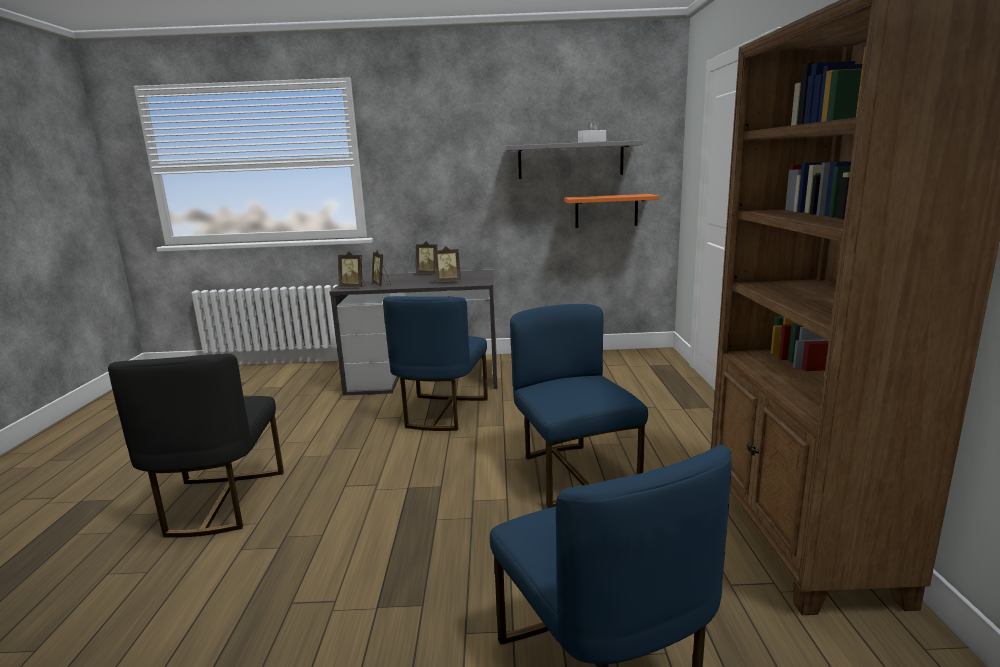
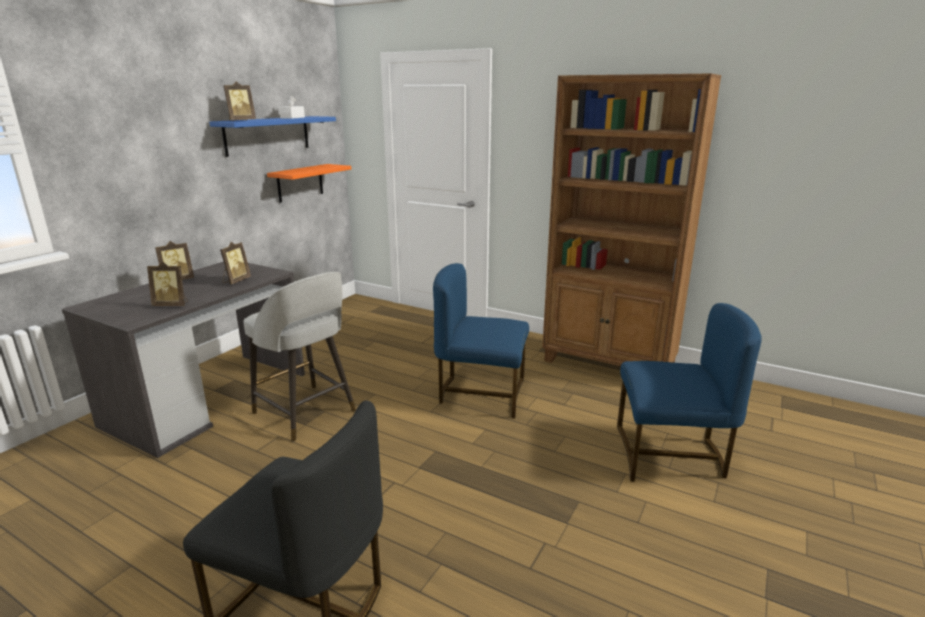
camera: 60 degrees left, 5 degrees up
(353, 287) = (142, 317): picture frame -> picture frame (241, 120)
(441, 412) = (306, 413): blue chair -> grey stool
(570, 160) = (267, 135): grey shelf -> blue shelf

